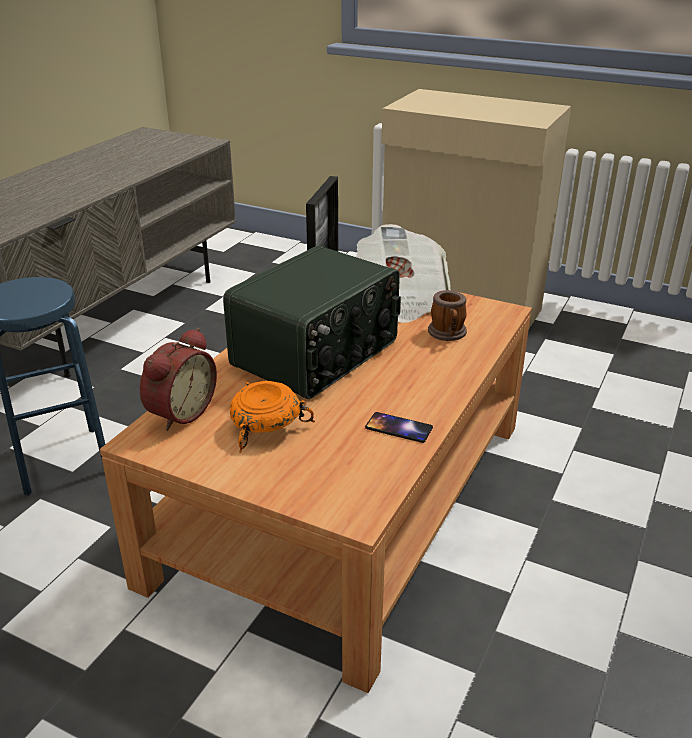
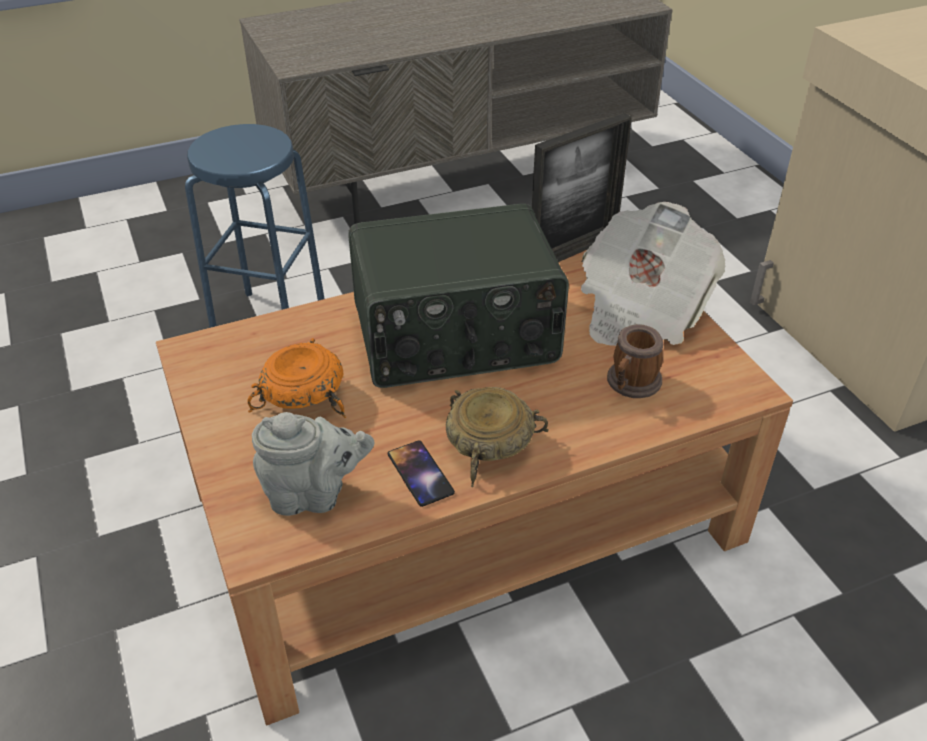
camera: 40 degrees right, 10 degrees up
(179, 412) = (255, 338): alarm clock -> none
(352, 471) = (314, 495): none -> grey teapot
(414, 395) = (489, 443): none -> beige bowl

